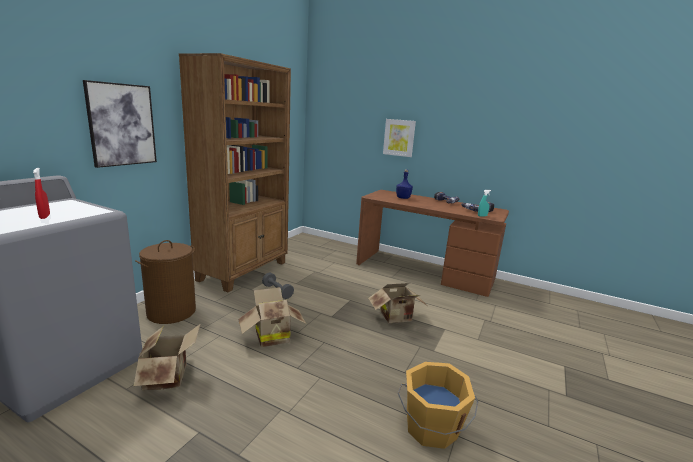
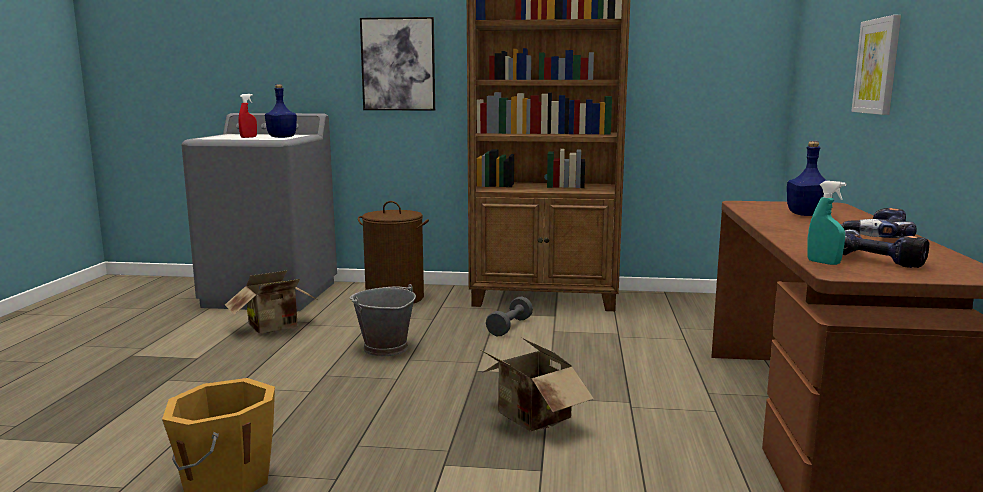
camera: 70 degrees right, 5 degrees down
(83, 209) = (282, 137): none -> blue bottle
(270, 336) = (385, 348): cardboard box -> grey bucket

